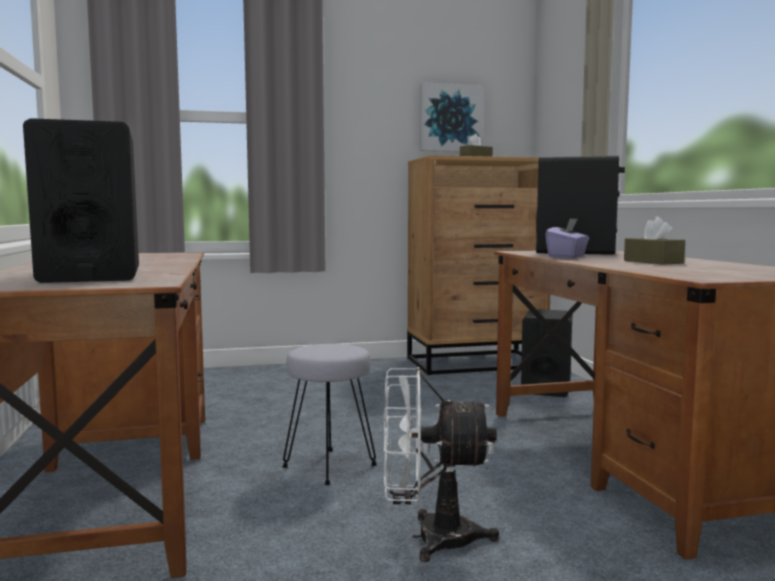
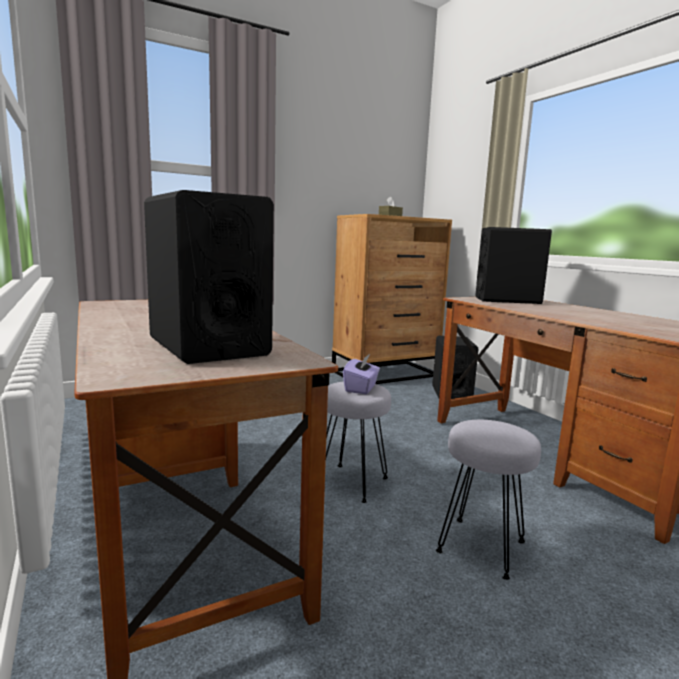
camera: 15 degrees left, 5 degrees up
(429, 538) = (482, 547): white fan -> grey stool
(450, 118) = (368, 182): picture -> none
(567, 257) = (520, 308): purple tissue box -> purple tissue box (361, 388)
(653, 262) = (595, 315): brown tissue box -> none

